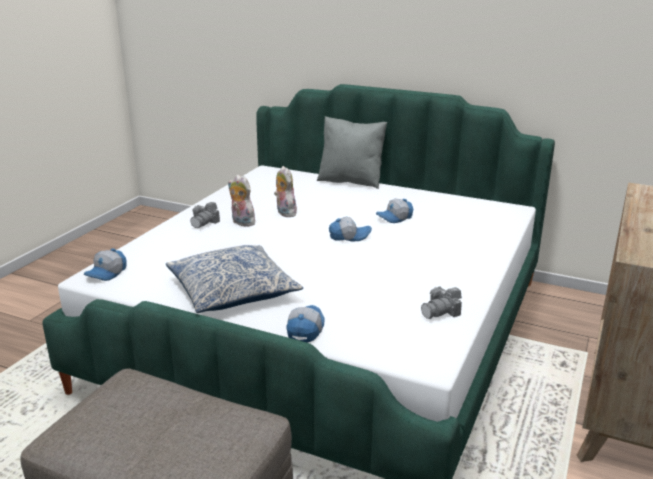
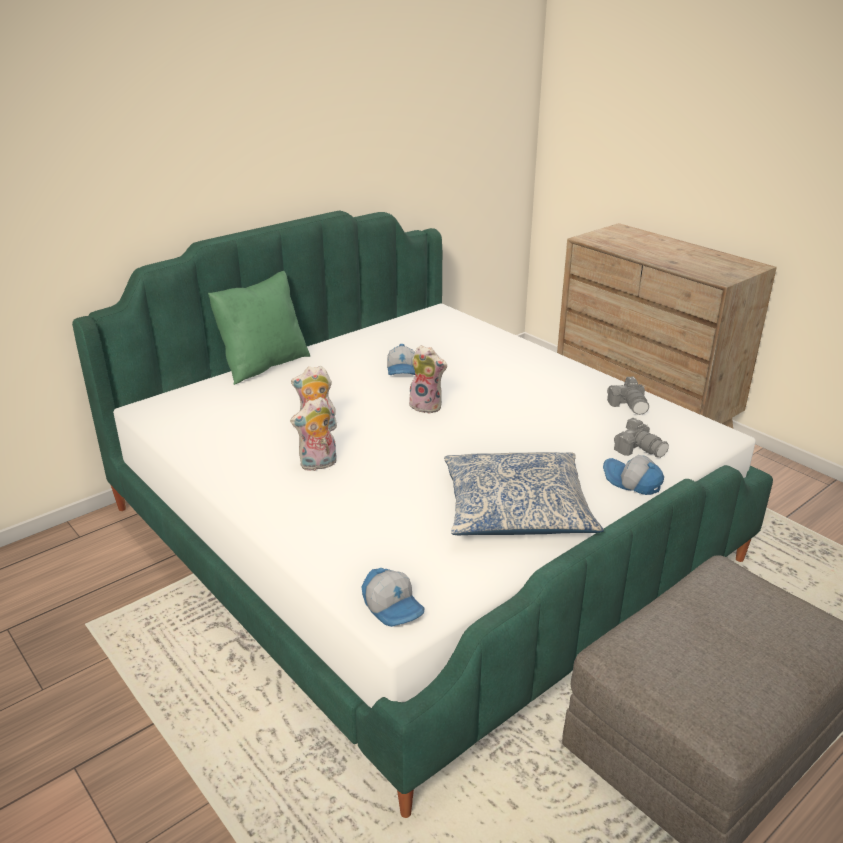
camera: 65 degrees left, 5 degrees up
(205, 223) = (288, 493): camera -> camera (639, 449)
(349, 236) = (427, 406): cap -> plush toy
(351, 181) = (263, 365): grey pillow -> green pillow

